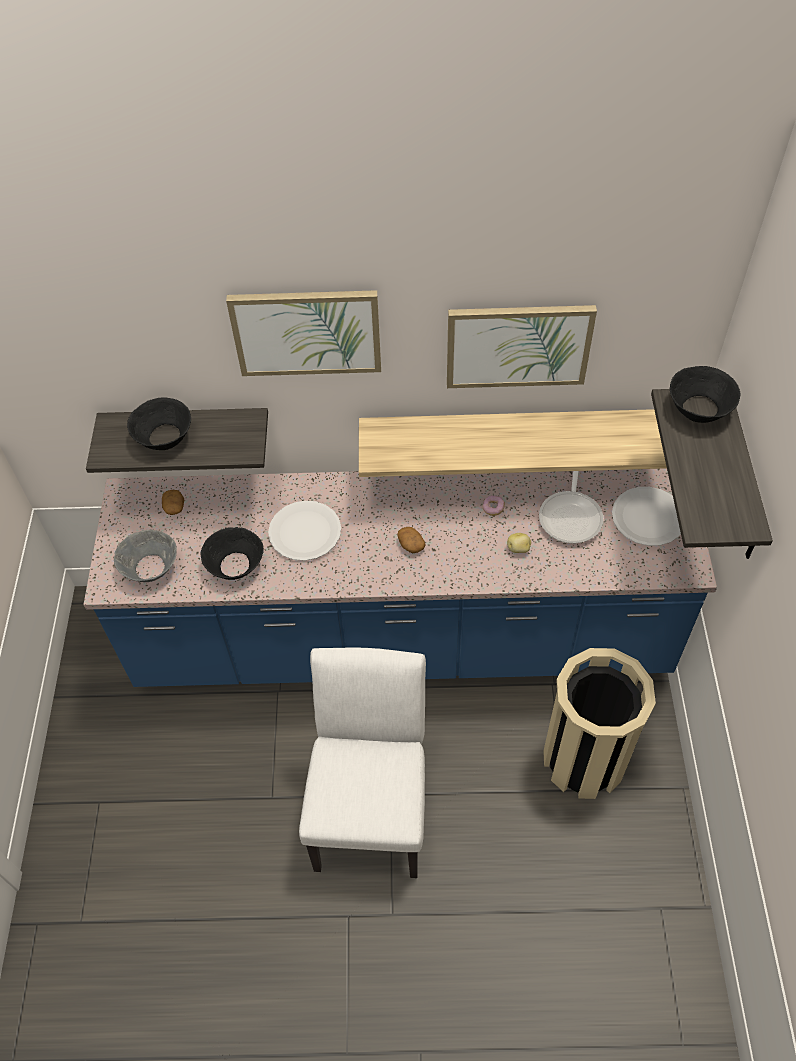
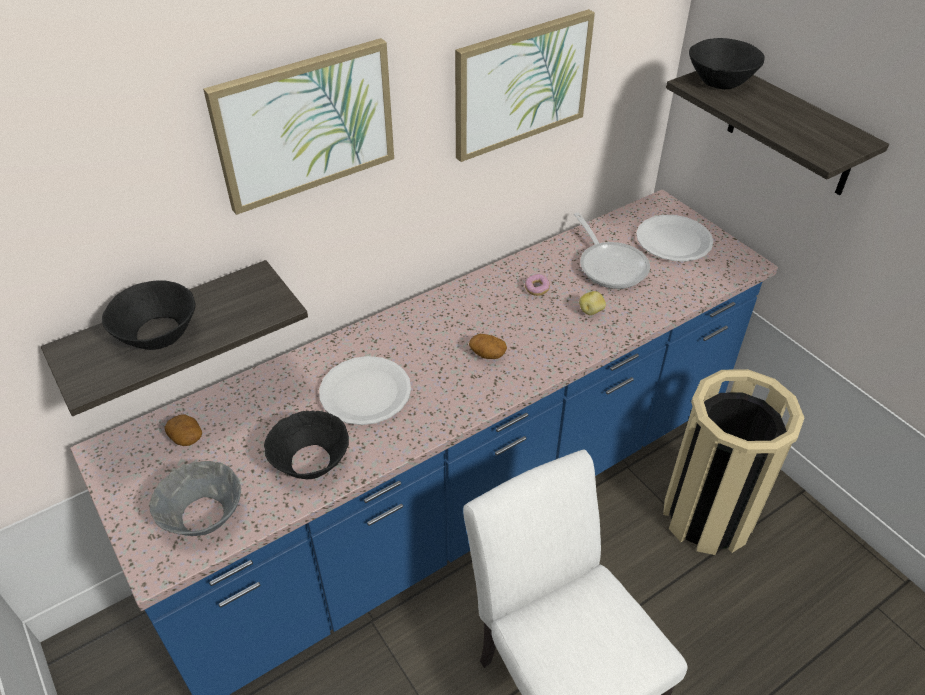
camera: 35 degrees left, 10 degrees down
(511, 432) = (516, 207): shelf -> none

